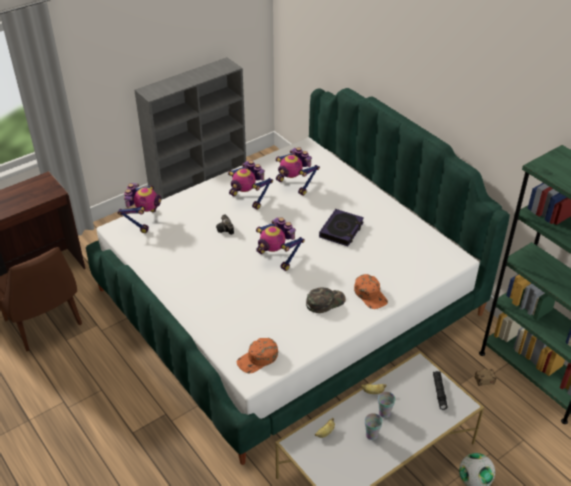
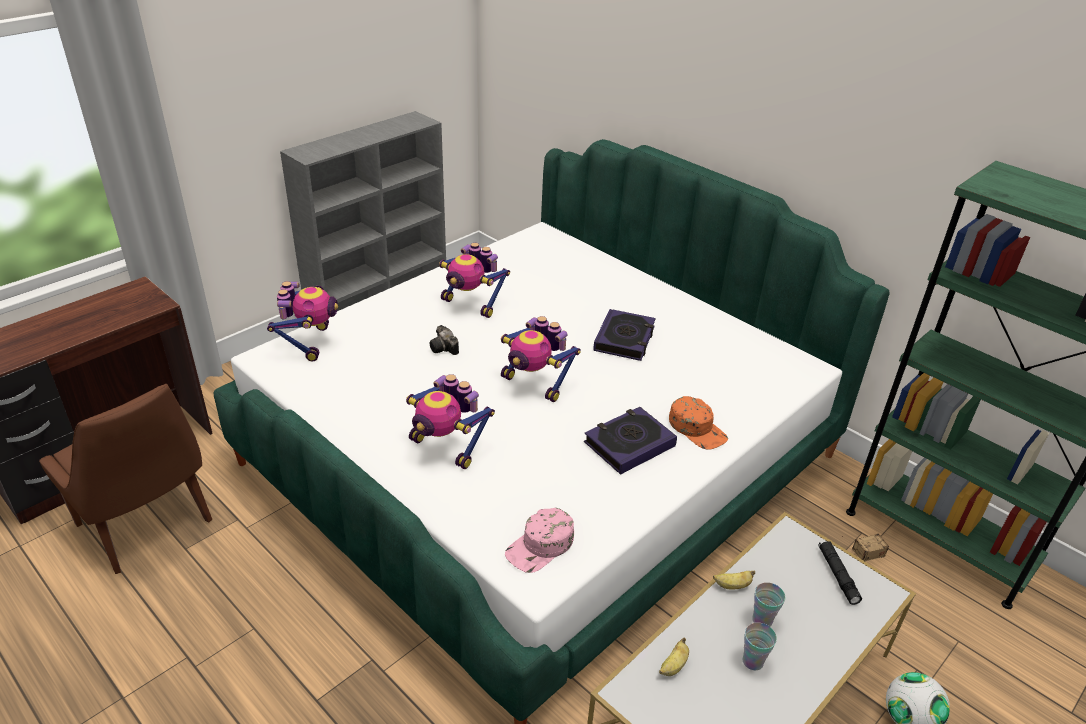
camera: 10 degrees left, 5 degrees down
(258, 359) = (541, 546): orange cap -> pink cap
(294, 185) = (537, 283): toy robot -> toy robot (447, 447)
(325, 302) = (629, 444): green cap -> book

